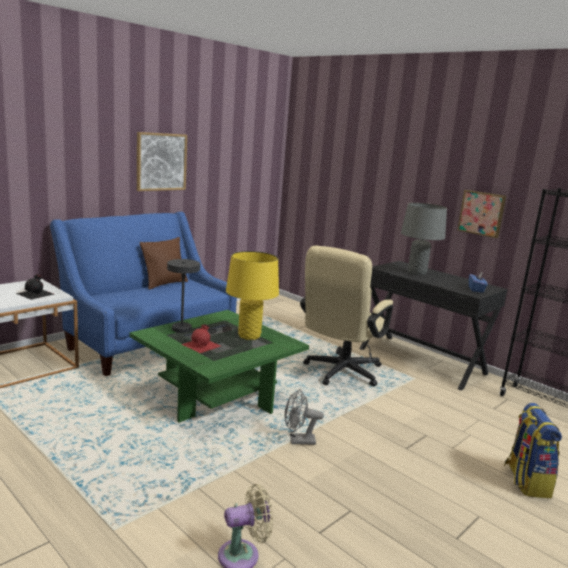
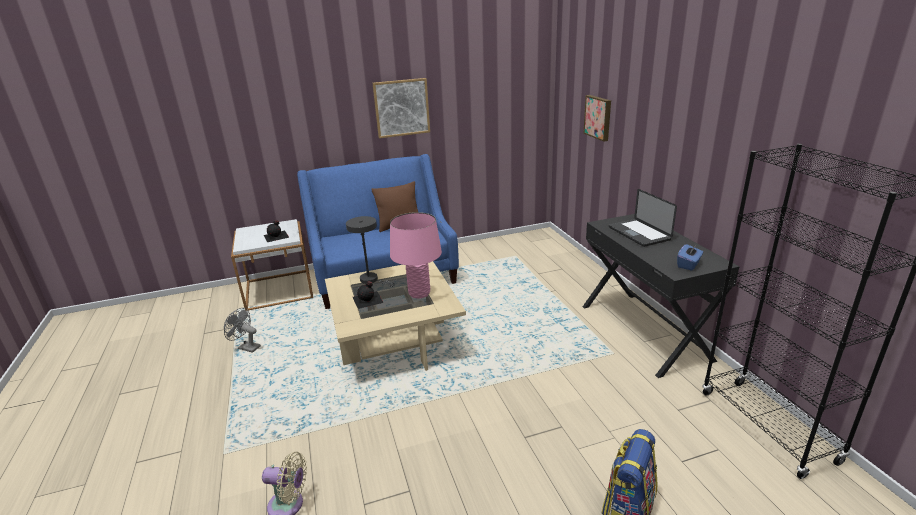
camera: 30 degrees right, 10 degrees up
(202, 345) = (368, 299): red bottle -> black bottle
(216, 396) = (396, 342): green coffee table -> beige coffee table
(249, 336) = (419, 293): yellow table lamp -> pink table lamp
(298, 441) = (426, 405): grey fan -> grey fan (246, 347)
(339, 373) = (533, 335): beige office chair -> none
(417, 273) = (639, 233): grey table lamp -> laptop
(482, 213) = (720, 166): picture -> picture (598, 117)

